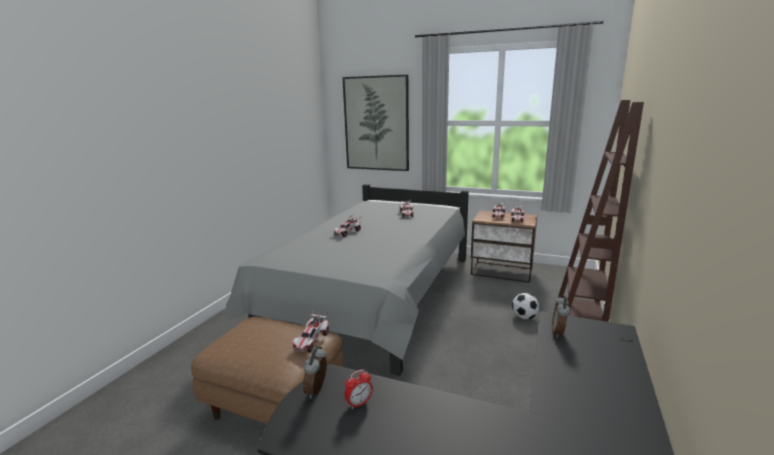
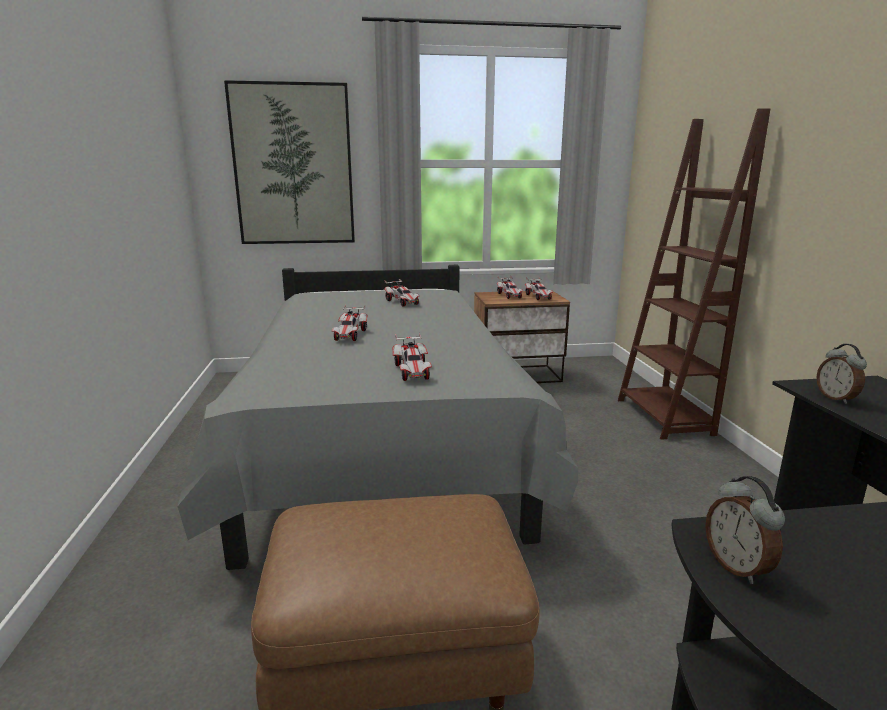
camera: 30 degrees left, 0 degrees up
(311, 341) = (472, 514): toy car -> toy car (412, 371)
(359, 403) = (825, 561): alarm clock -> none
(524, 317) = (602, 423): football -> none

